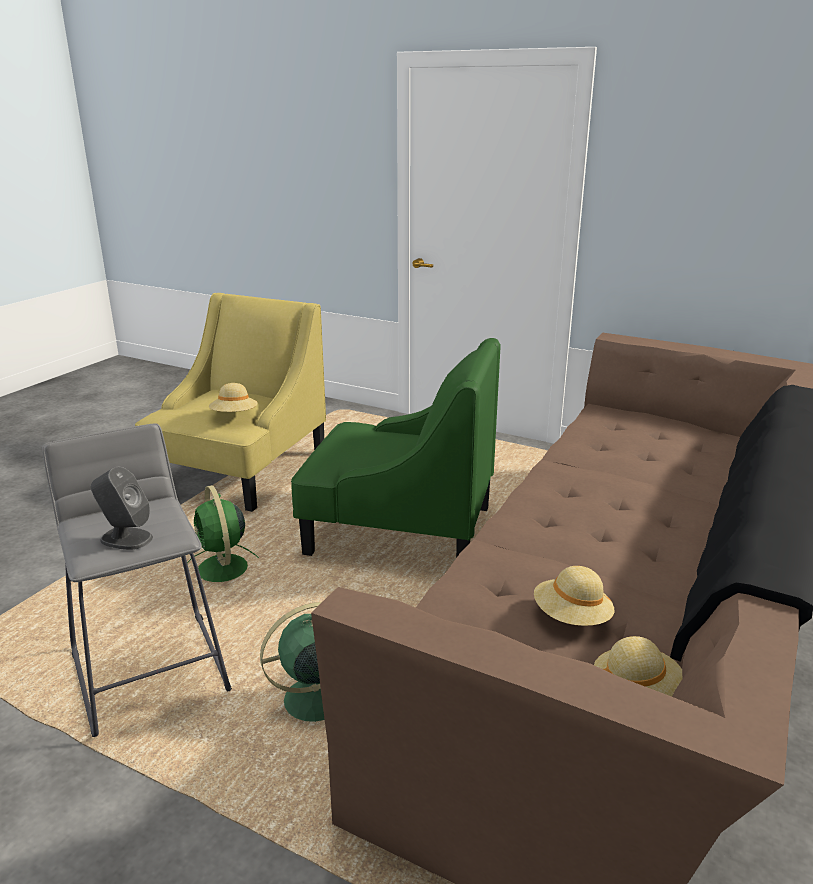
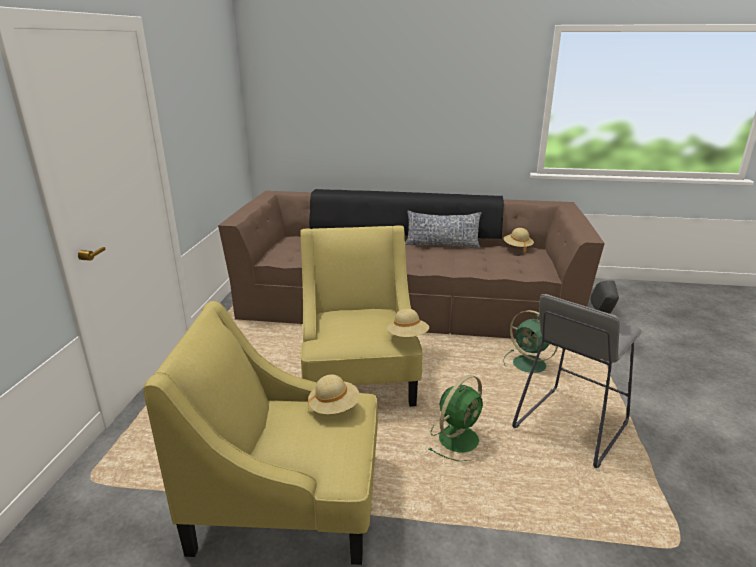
camera: 110 degrees left, 0 degrees up
(399, 531) = (358, 374): green armchair -> yellow armchair
(571, 618) = (490, 256): beige hat -> beige hat (407, 336)
(680, 580) = (442, 244): none -> pillow

